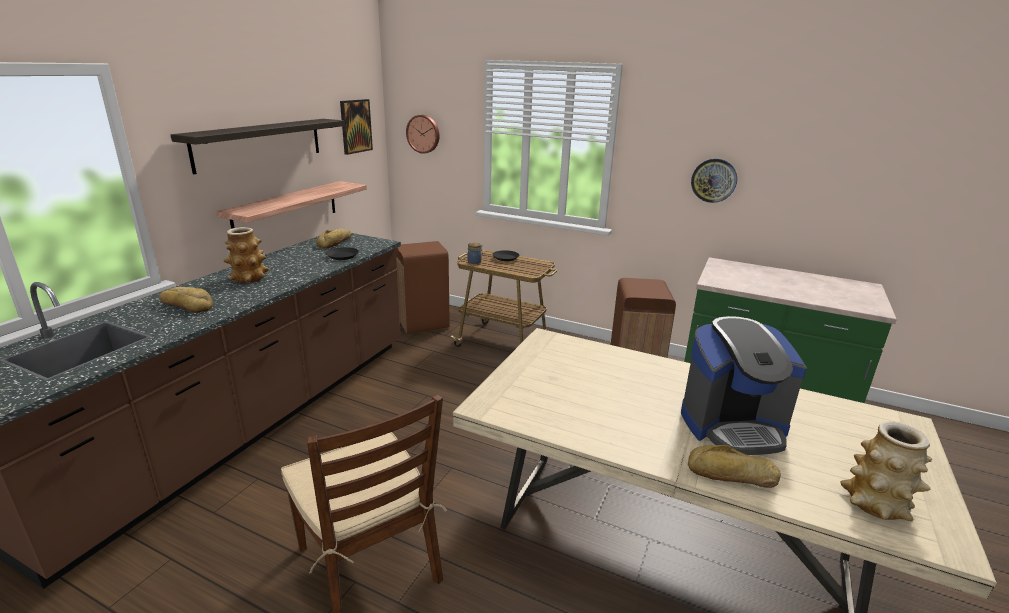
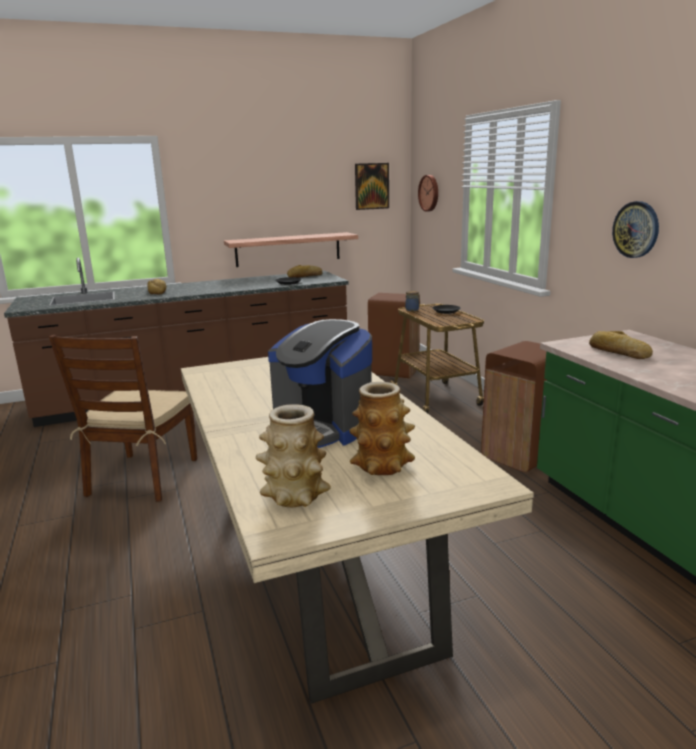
camera: 45 degrees right, 5 degrees down
(249, 278) = (212, 285): vase -> vase (382, 465)
(260, 144) = (268, 194): shelf -> none
(732, 475) = (243, 443): bread -> bread (618, 352)

